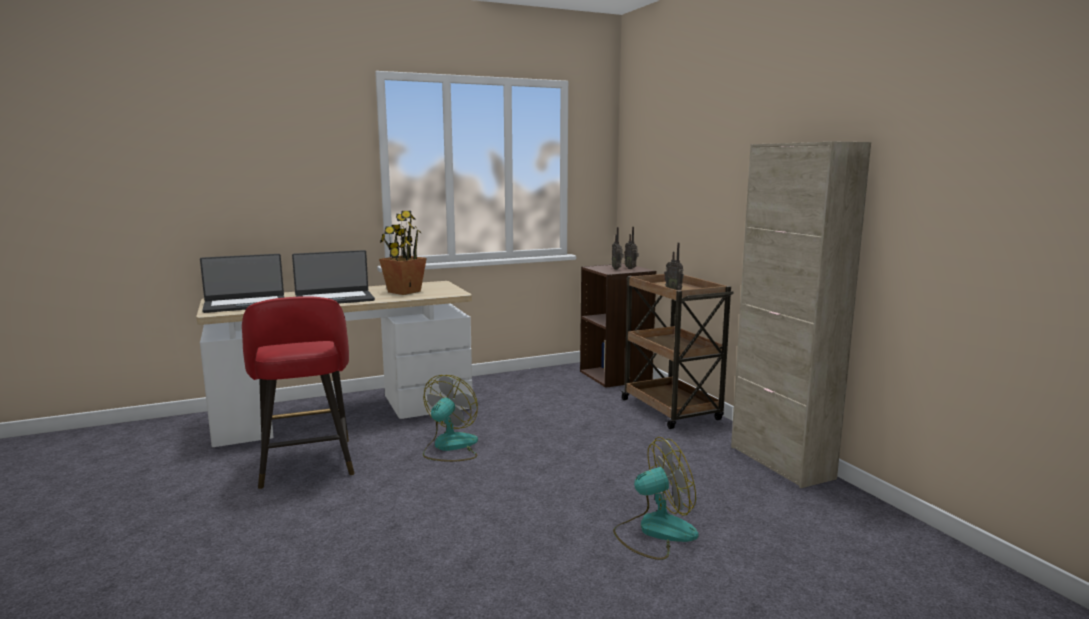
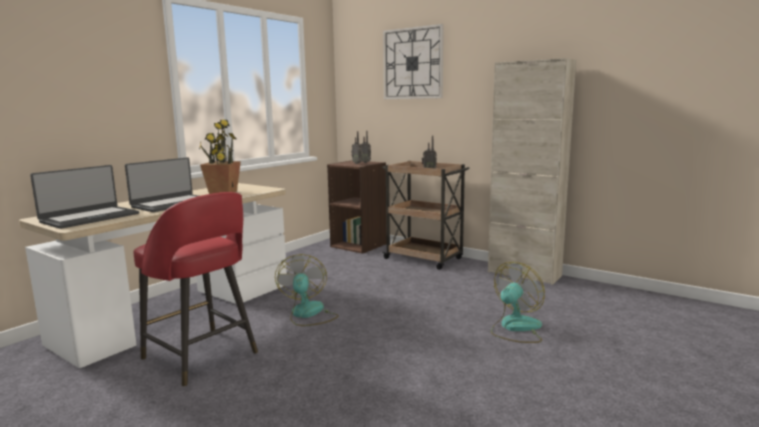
camera: 30 degrees left, 0 degrees up
(689, 139) = (413, 63): none -> wall clock

